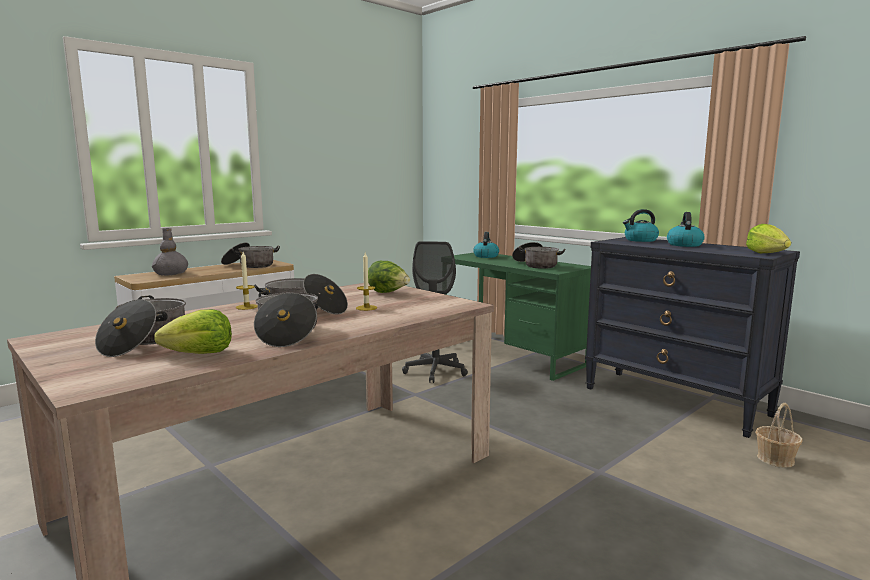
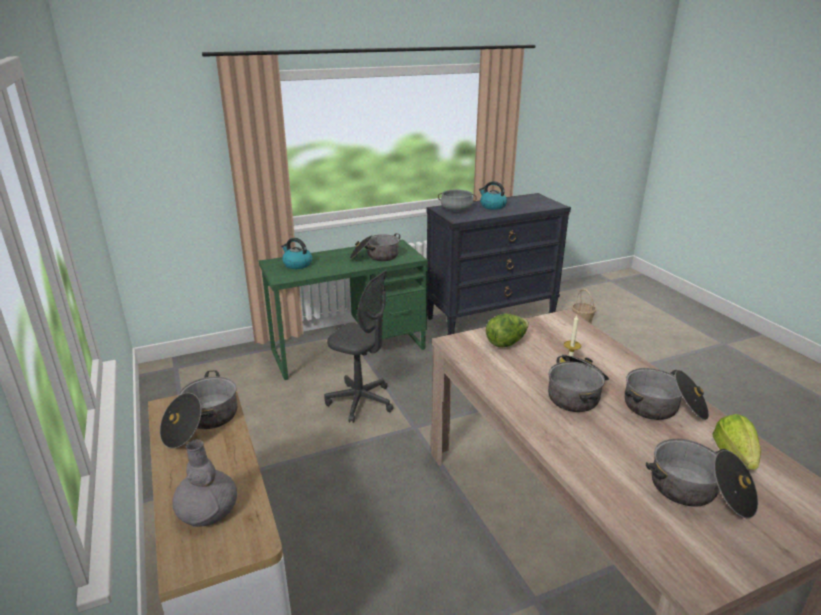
camera: 70 degrees left, 15 degrees up
(246, 307) = (549, 427): candle -> none
(640, 240) = (456, 209): kettle -> grey cooking pot
(766, 253) = (546, 201): lettuce -> none

